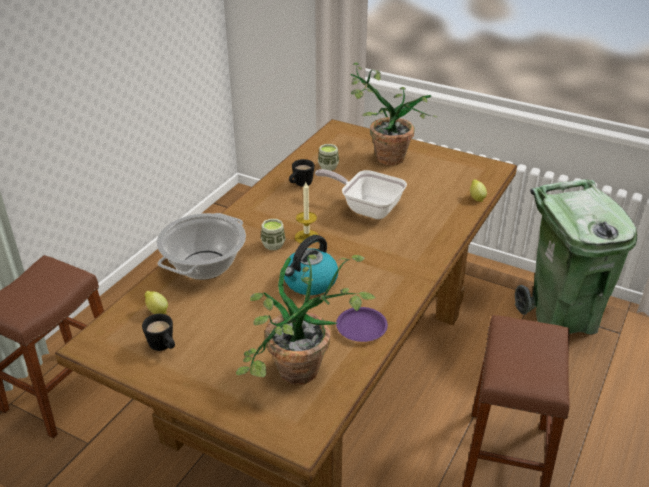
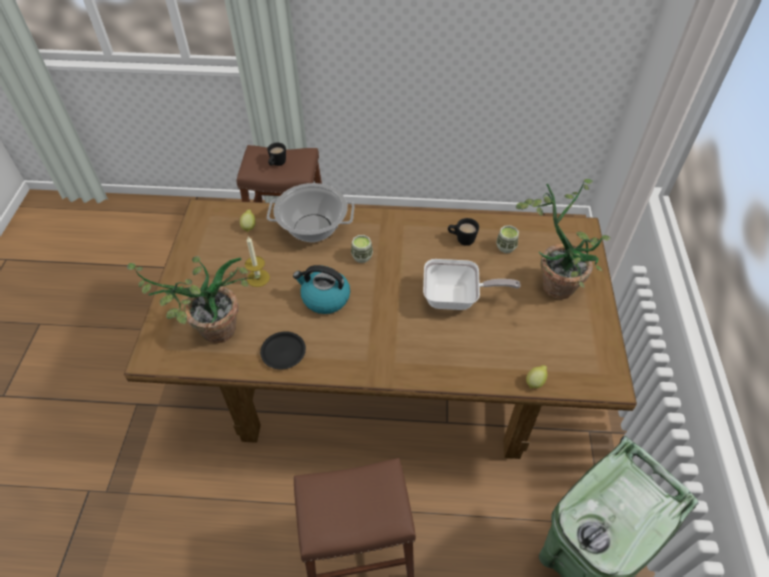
camera: 65 degrees right, 15 degrees up
(164, 347) = (214, 247): black mug -> black mug (277, 164)
(306, 237) = (385, 273): candle -> candle (258, 278)
(361, 327) = (284, 352): purple plate -> black plate
(367, 208) = (456, 298): frying pan -> frying pan turned 90 degrees clockwise

